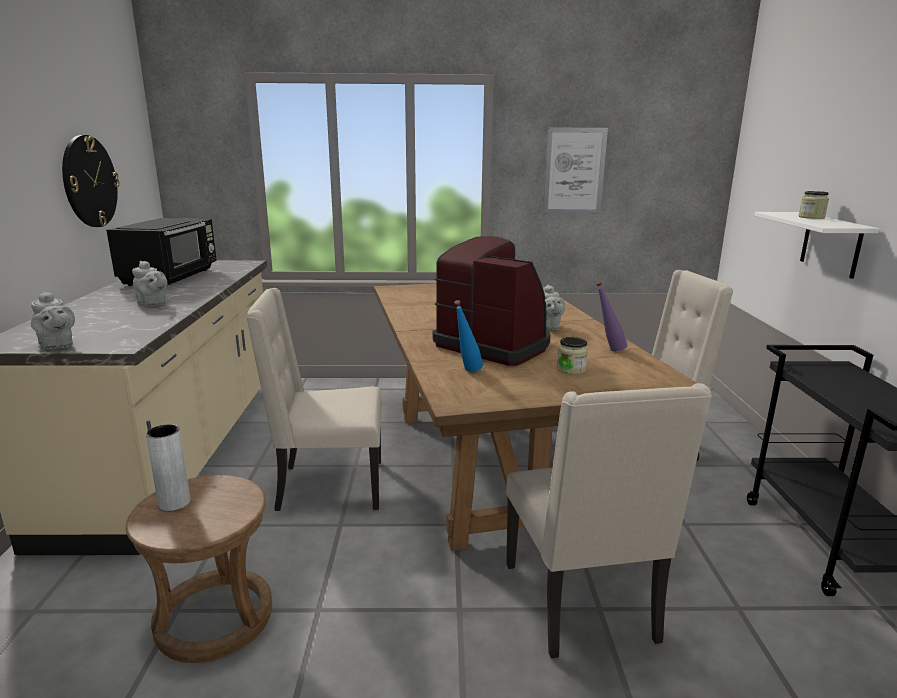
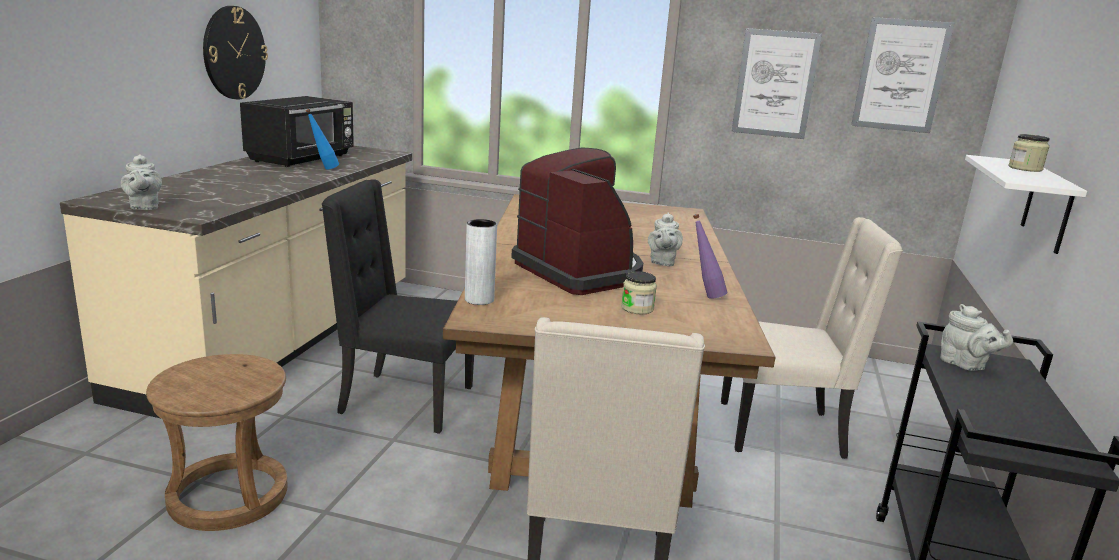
camera: 15 degrees right, 0 degrees up
(153, 304) = (260, 181): grey teapot -> grey teapot (965, 365)
(174, 502) = (201, 371): grey vase -> grey vase (479, 300)
(328, 486) = (403, 401): beige chair -> black chair
(467, 372) = (520, 293): blue bottle -> blue bottle (323, 169)
(668, 157) = (900, 75): none -> picture

